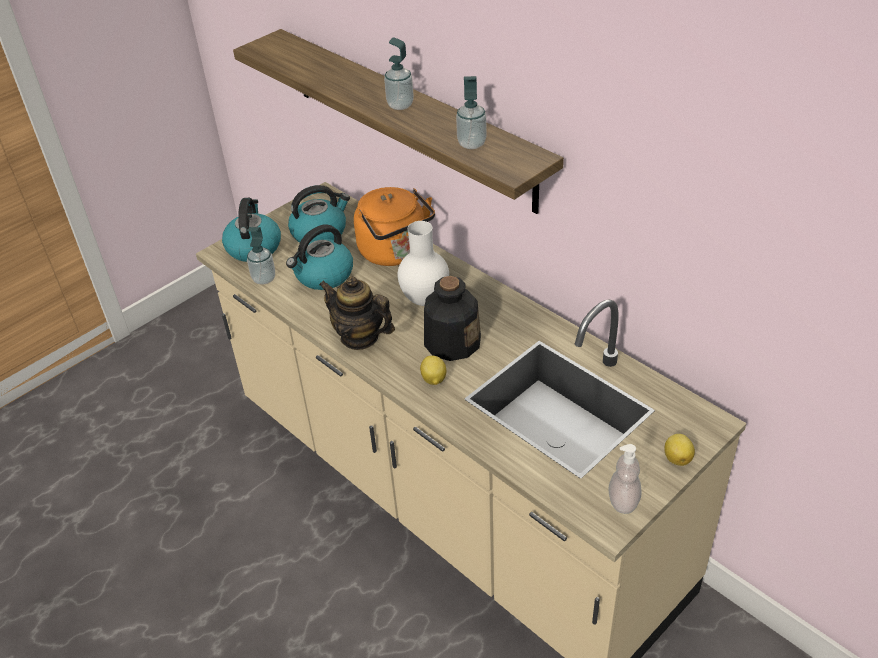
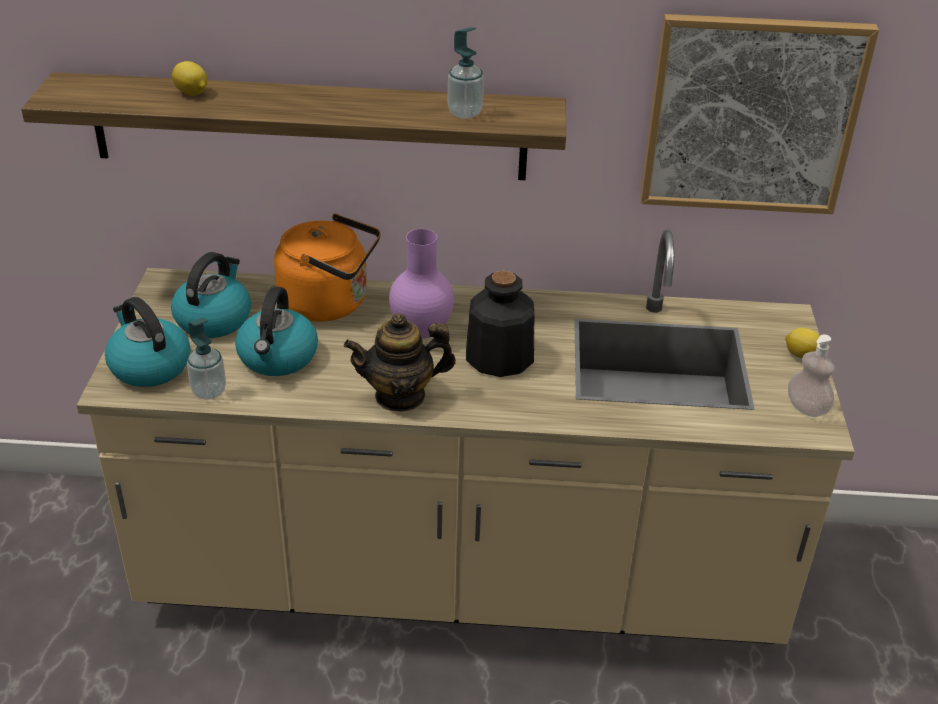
camera: 45 degrees left, 5 degrees down
(400, 105) = (333, 103): soap dispenser -> none
(424, 299) = (420, 332): white vase -> purple vase
(433, 380) = (526, 397): lemon -> lemon (192, 93)
(703, 228) = (751, 115): none -> picture

